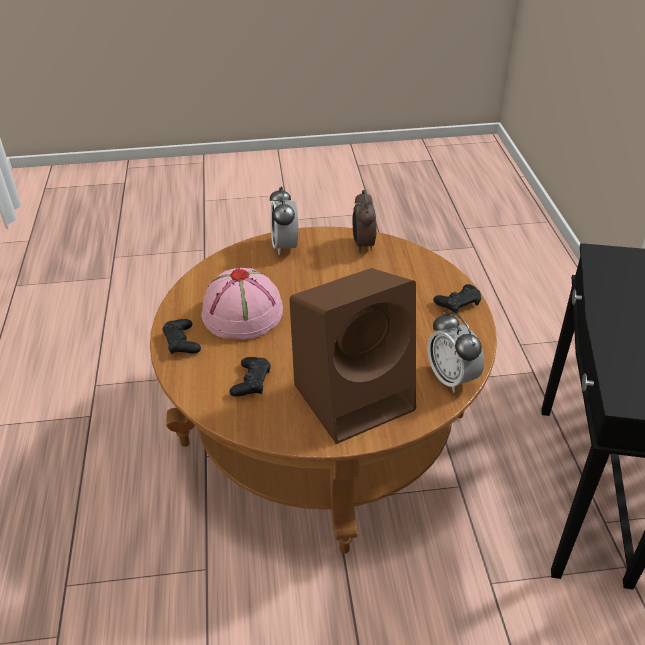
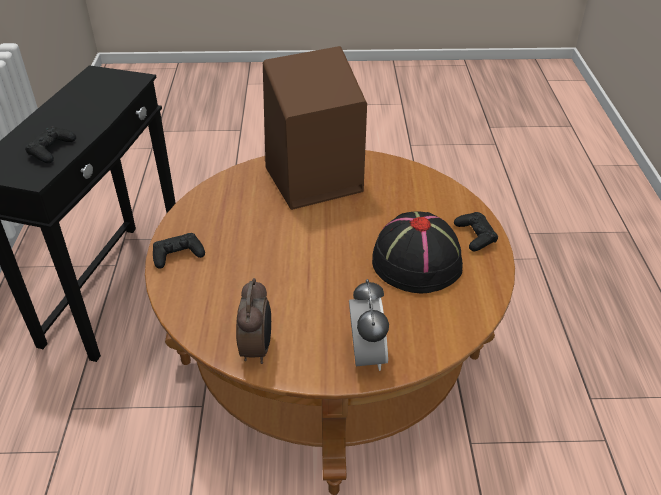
camera: 175 degrees left, 0 degrees up
(242, 314) = (416, 261): pink hat -> black hat
(251, 381) = (401, 197): black game controller -> black game controller (51, 150)
(451, 378) = (224, 187): alarm clock -> none

